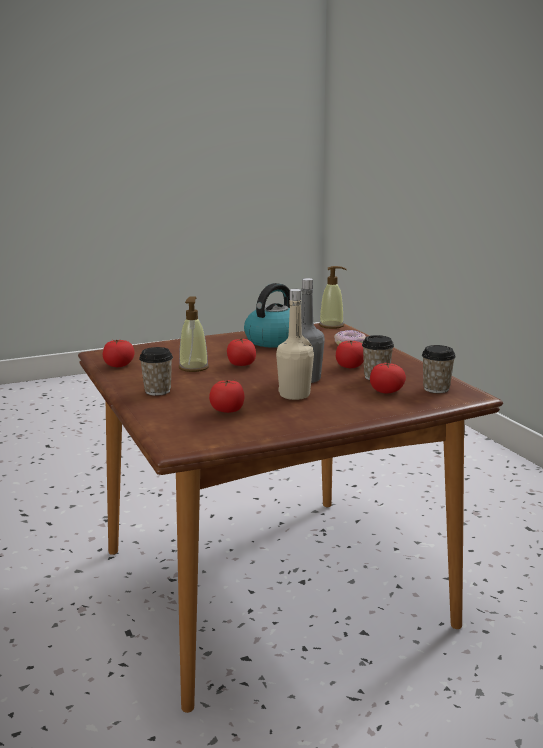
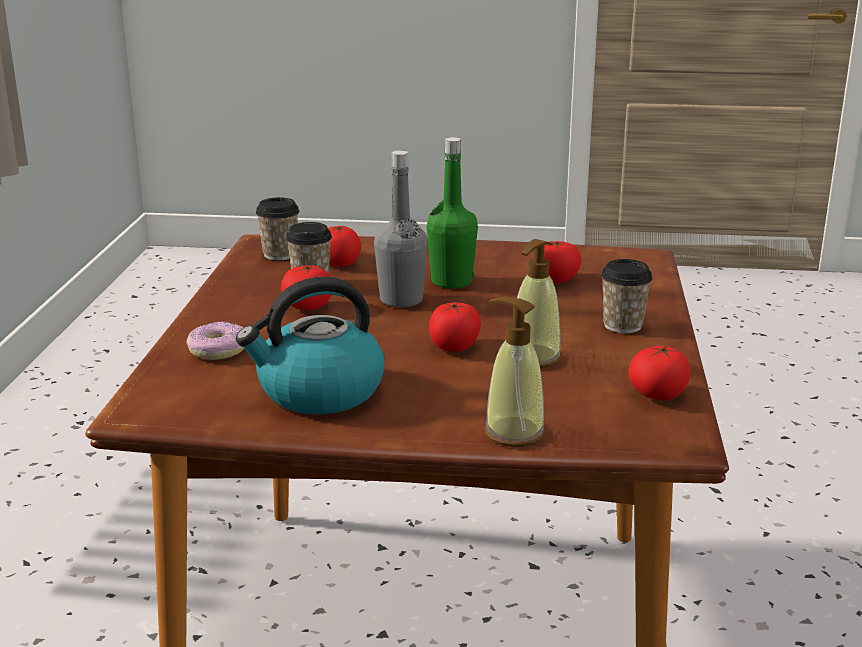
camera: 150 degrees left, 5 degrees up
(294, 395) = (451, 282): beige bottle -> green bottle
(331, 325) = (143, 409): soap dispenser -> soap dispenser (513, 433)

